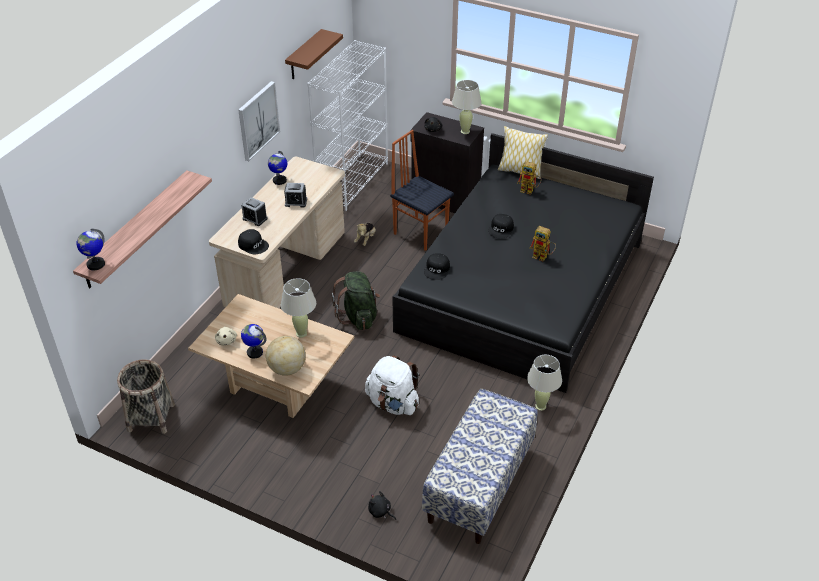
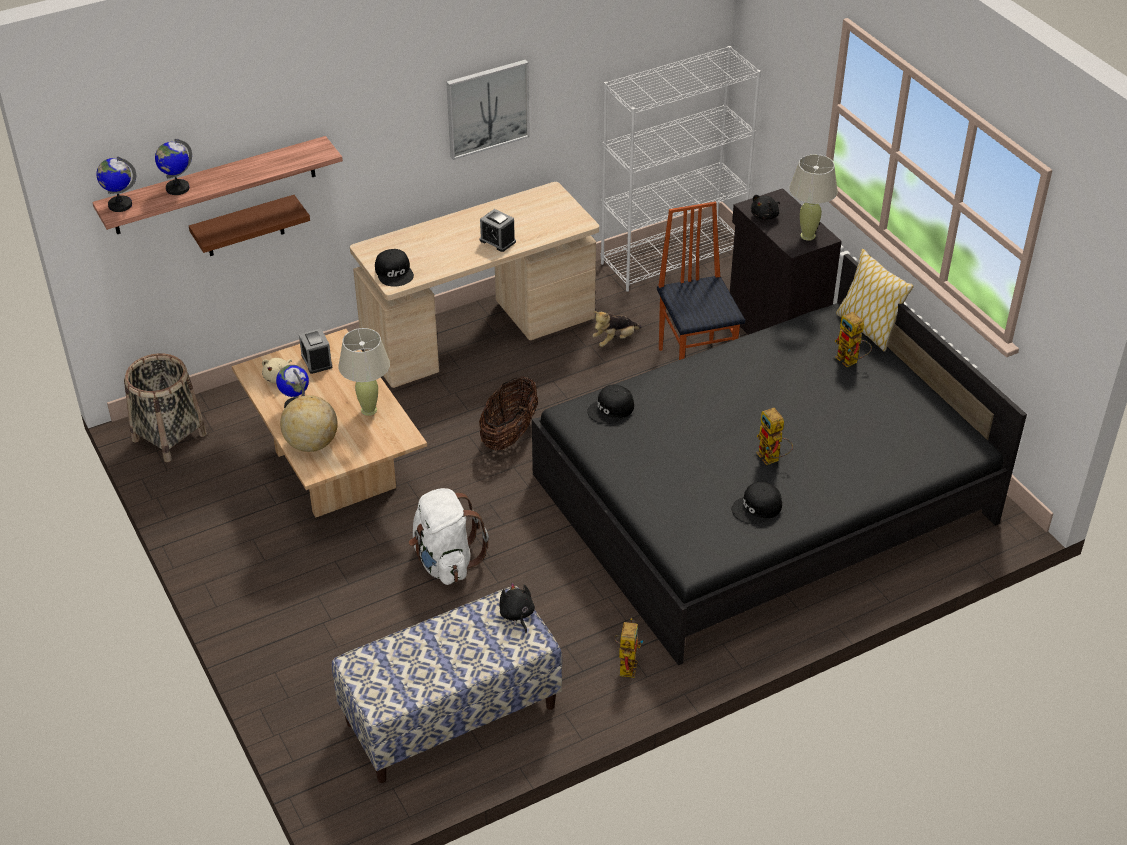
camera: 35 degrees right, 0 degrees up
(255, 219) = (428, 241): alarm clock -> alarm clock (316, 361)
(279, 180) = (506, 205): globe -> globe (177, 188)
(304, 55) = (607, 41): brown shelf -> brown shelf (244, 227)
(358, 316) = (509, 434): green backpack -> basket
(380, 512) = (306, 679): black plush toy -> black plush toy (517, 615)
(501, 229) = (753, 396): black cap -> black cap (757, 508)
(540, 406) = (626, 664): beige table lamp -> toy robot

